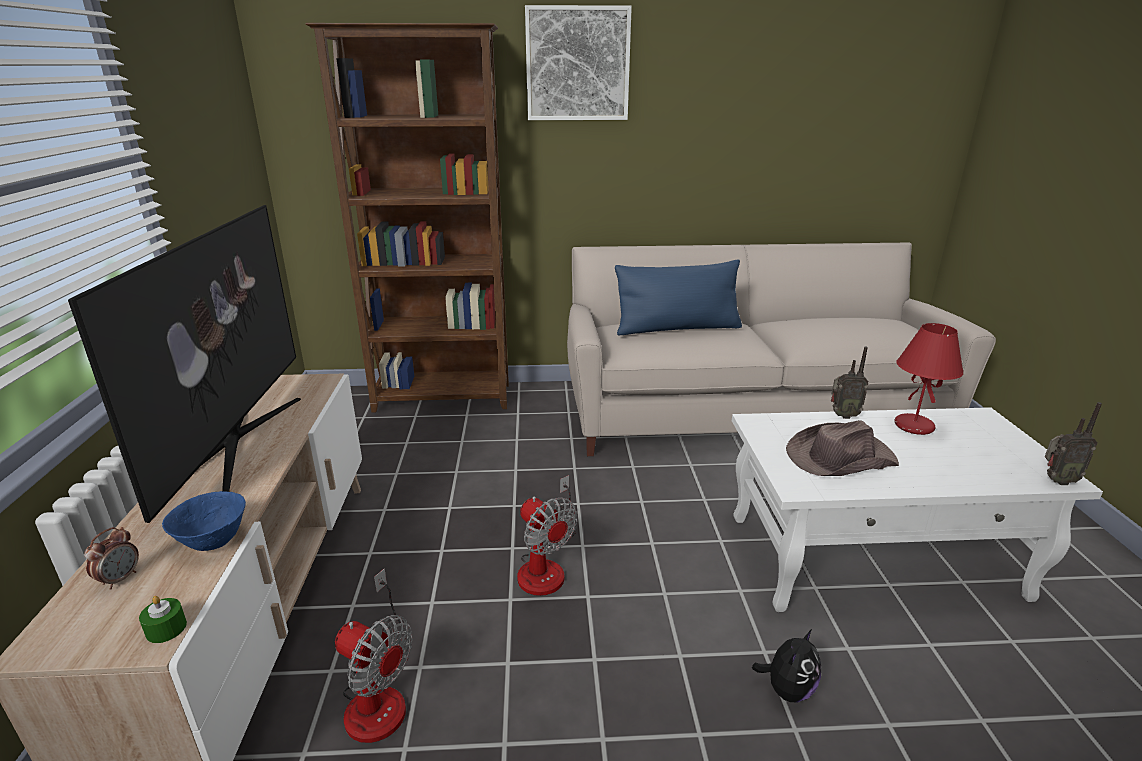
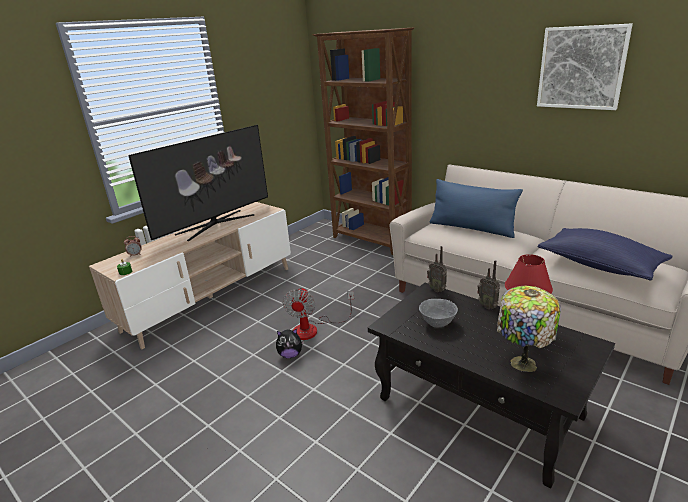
camera: 45 degrees right, 0 degrees up
(213, 542) = (165, 254): blue bowl -> none
(378, 694) = (207, 341): fan -> none
(577, 64) = (459, 48): picture -> picture (581, 67)
(787, 689) = (335, 427): plush toy -> plush toy (290, 355)
(839, 458) = (437, 323): brown hat -> grey bowl
(862, 334) = (599, 265): none -> blue pillow
(874, 556) = (480, 408): white coffee table -> black coffee table
(982, 464) = (521, 364): none -> table lamp
(1056, 480) = (555, 395): radio -> radio (437, 289)

